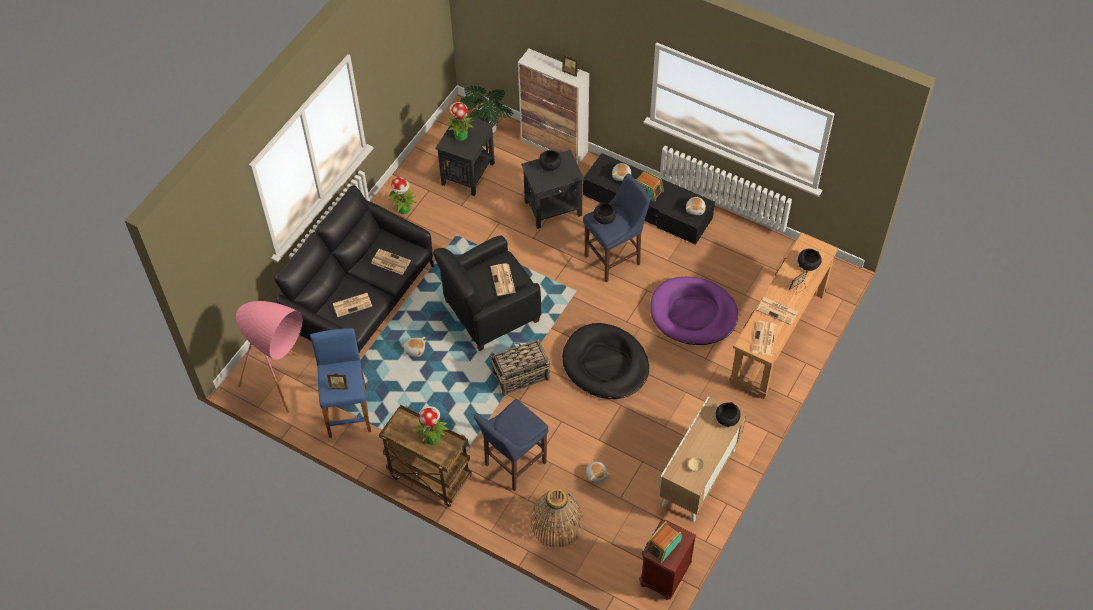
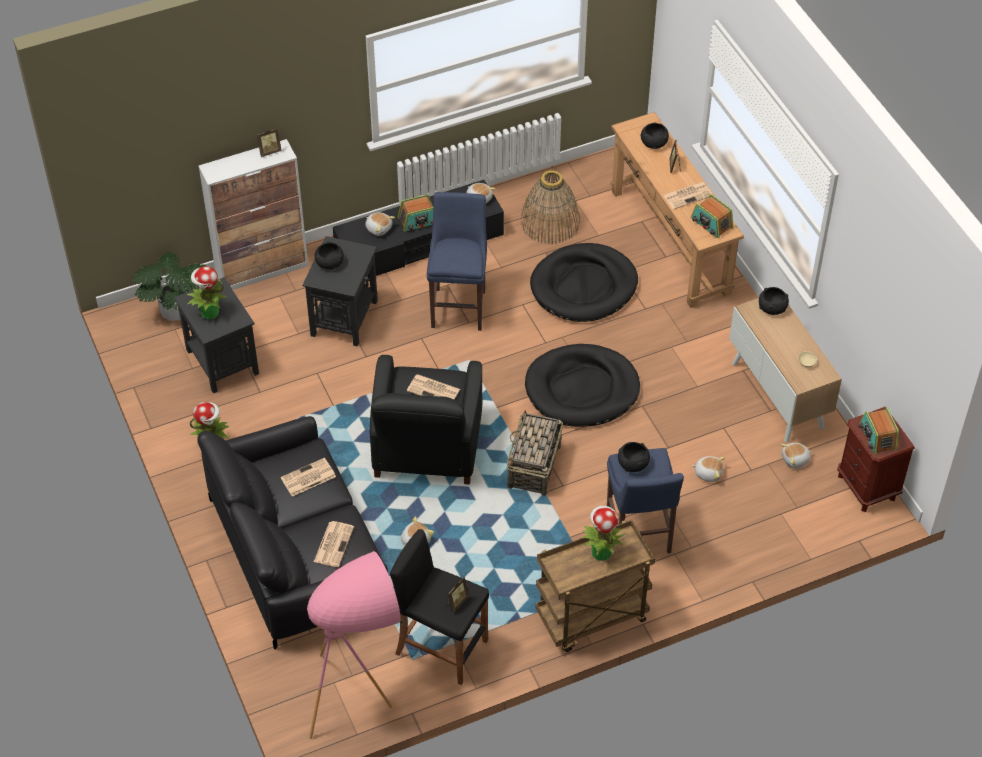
camera: 55 degrees left, 5 degrees down
(348, 411) = (441, 647): blue stool -> black stool
(557, 523) = (738, 538): basket -> basket (550, 222)
(604, 218) = (450, 256): black bowl -> black bowl (633, 463)
(651, 519) = (795, 460): none -> plush toy
(693, 313) = (584, 286): purple dog bed -> black dog bed
(764, 339) = (711, 223): newspaper -> radio

